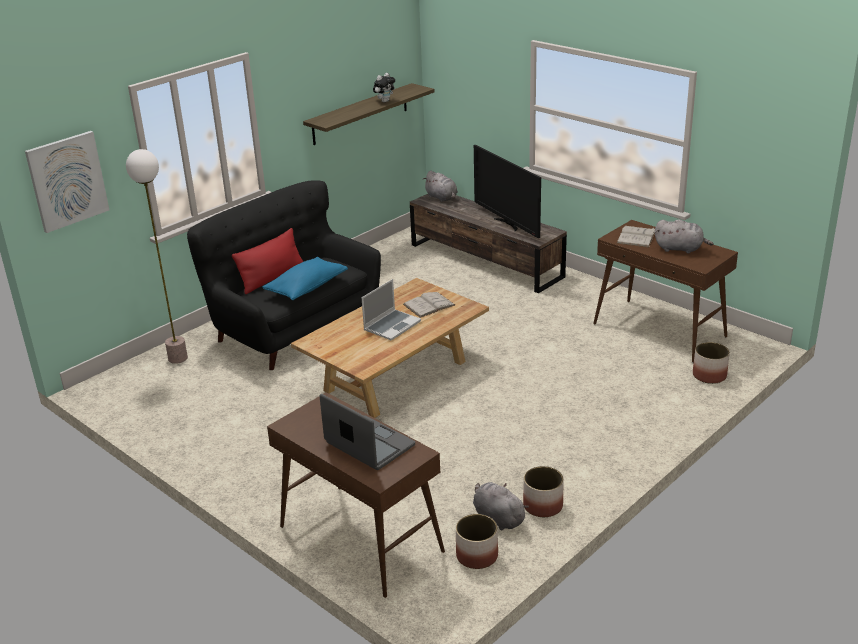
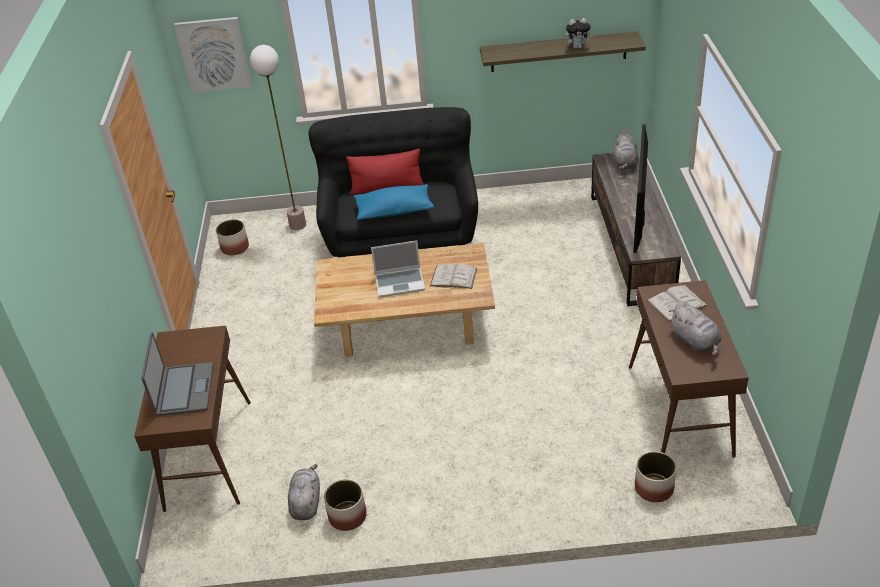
camera: 45 degrees right, 10 degrees up
(477, 556) = (253, 524): planter -> planter (235, 248)

